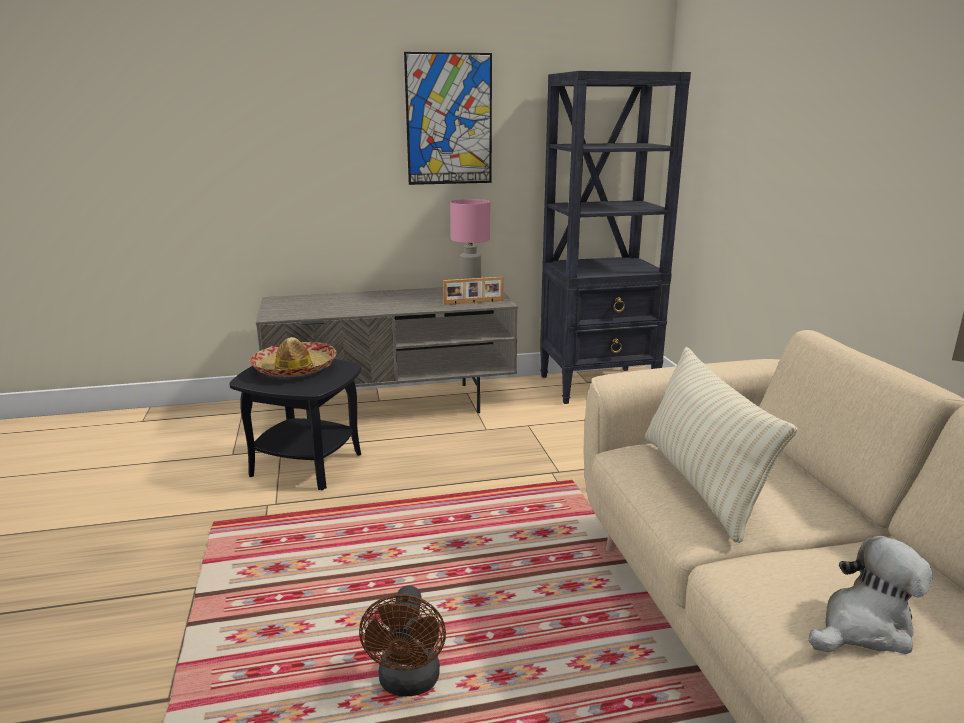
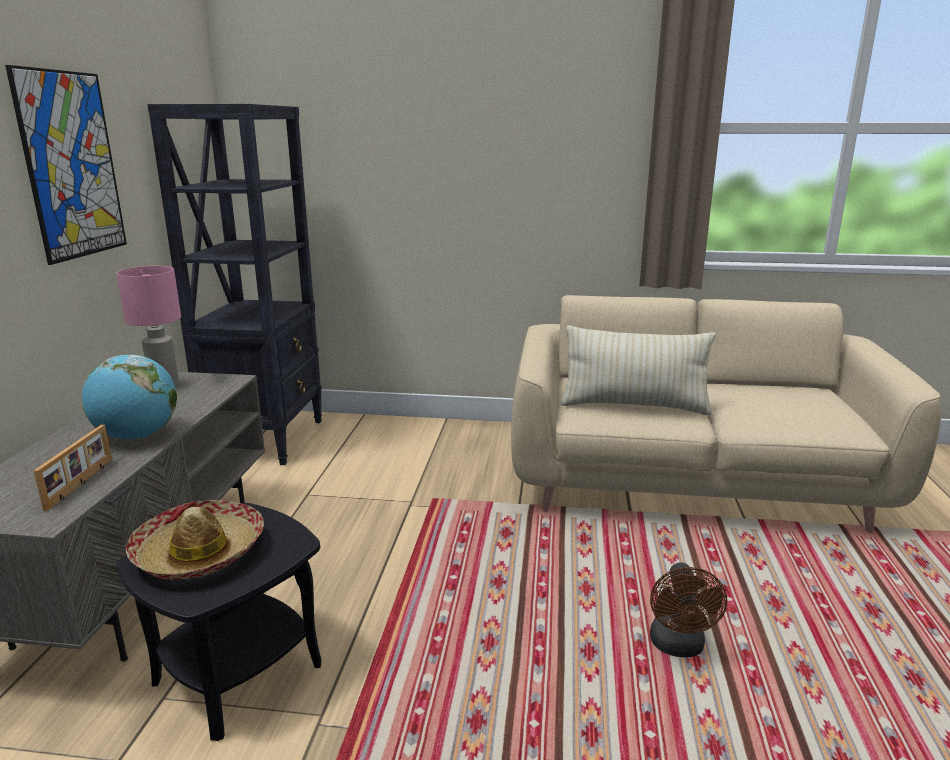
camera: 70 degrees left, 0 degrees up
(384, 306) = (137, 436): none -> globe
(408, 683) = (678, 647): brown fan -> brown fan turned 75 degrees clockwise
(474, 302) = (211, 390): picture frame -> picture frame (81, 483)
(863, 627) = (791, 409): plush toy -> none

